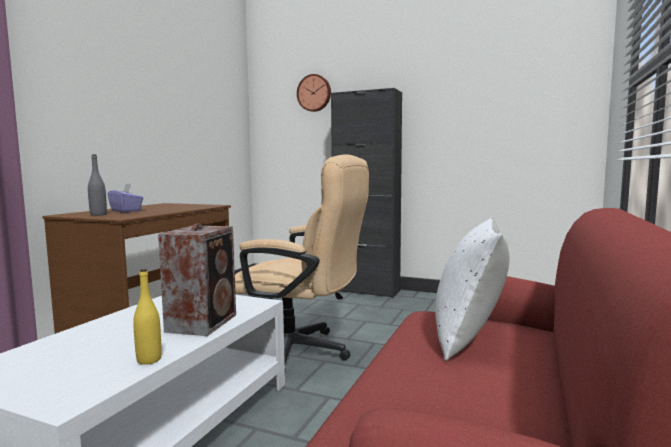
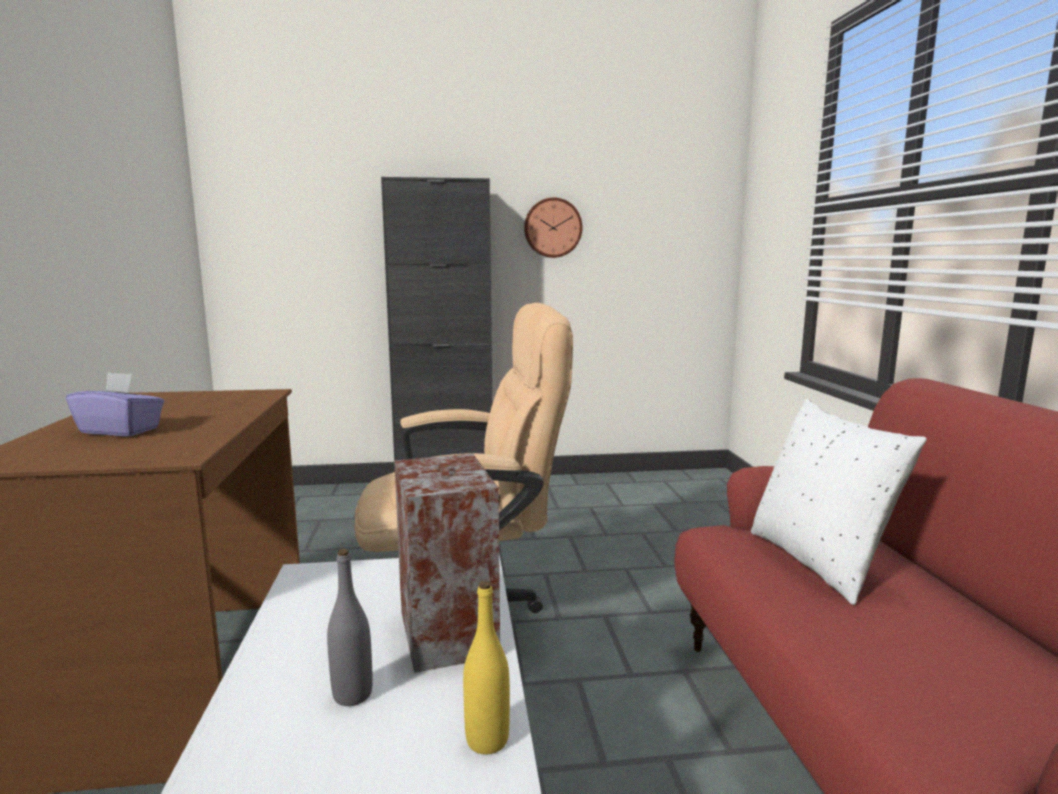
camera: 30 degrees left, 5 degrees up
(98, 215) = (93, 453): grey bottle -> grey bottle (352, 694)
(314, 93) = (331, 171): wall clock -> wall clock (552, 228)

